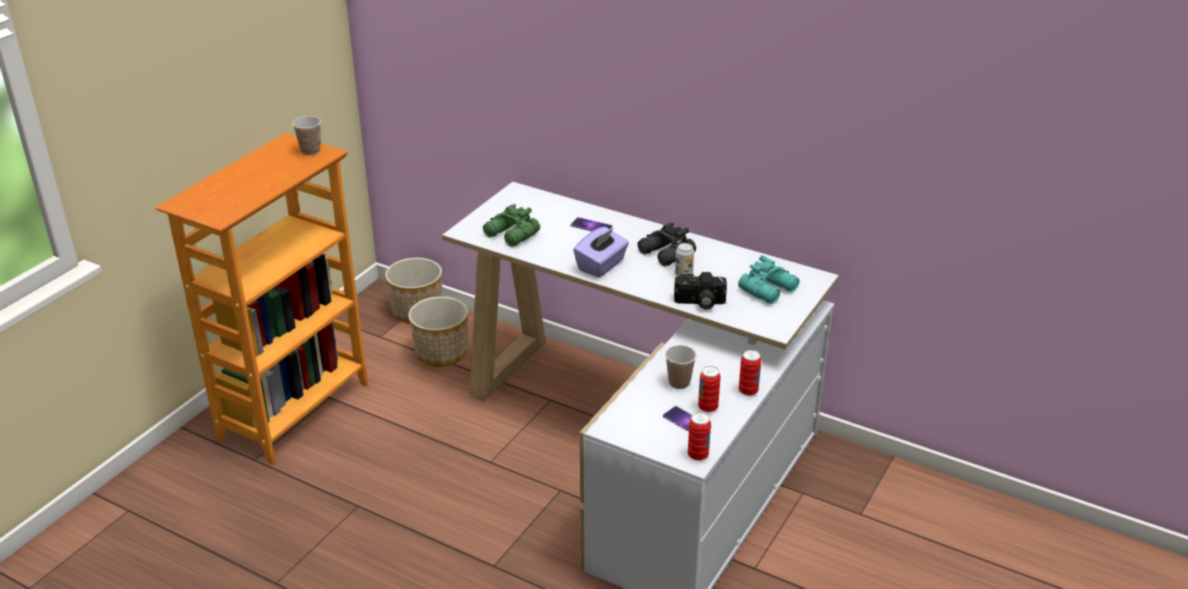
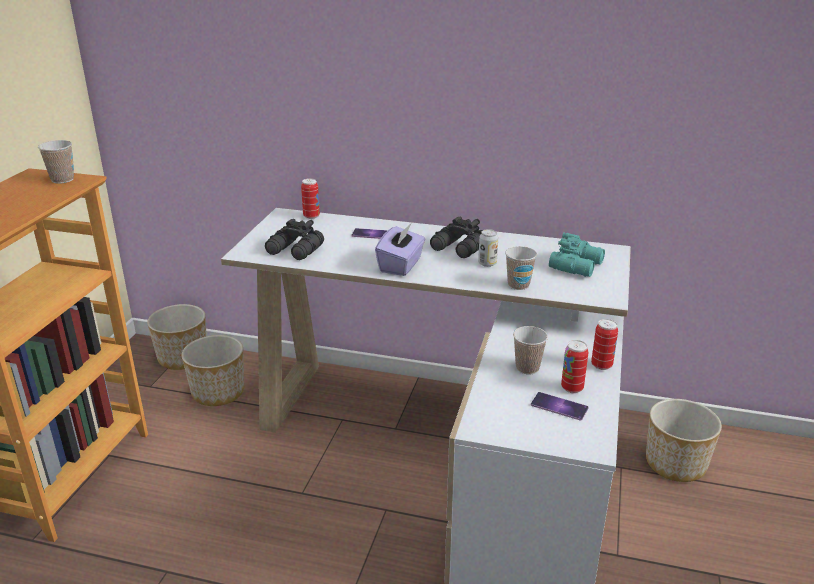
camera: 15 degrees left, 5 degrees down
(511, 235) = (295, 251): green binoculars -> black binoculars
(698, 455) = (593, 441): can -> can (311, 216)
(699, 302) = (518, 285): camera -> cup
(860, 499) = (676, 463): none -> planter

